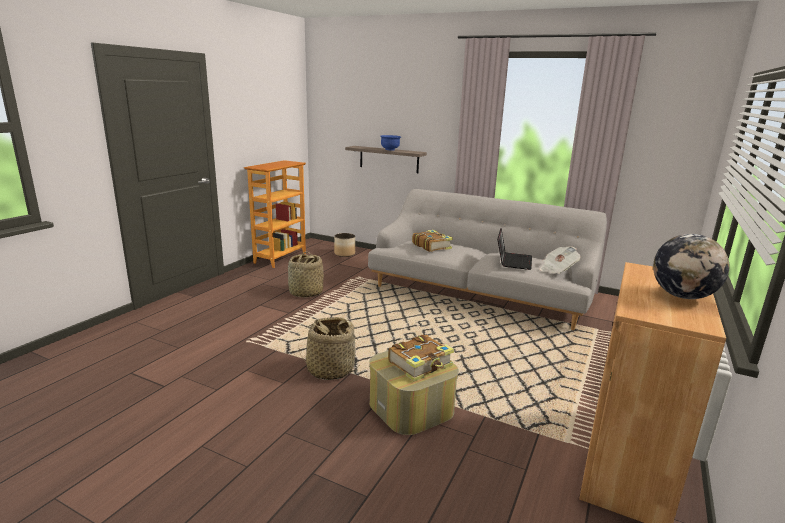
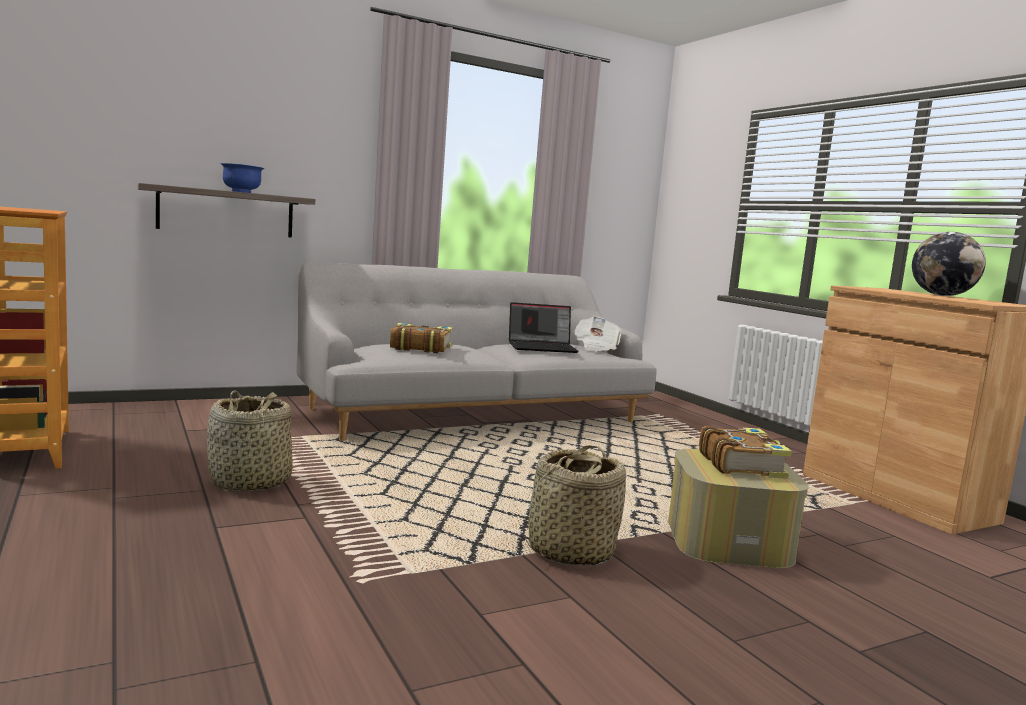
camera: 55 degrees left, 10 degrees down
(344, 254) = (155, 415): planter -> none
(513, 261) = (542, 347): laptop -> laptop turned 120 degrees clockwise

